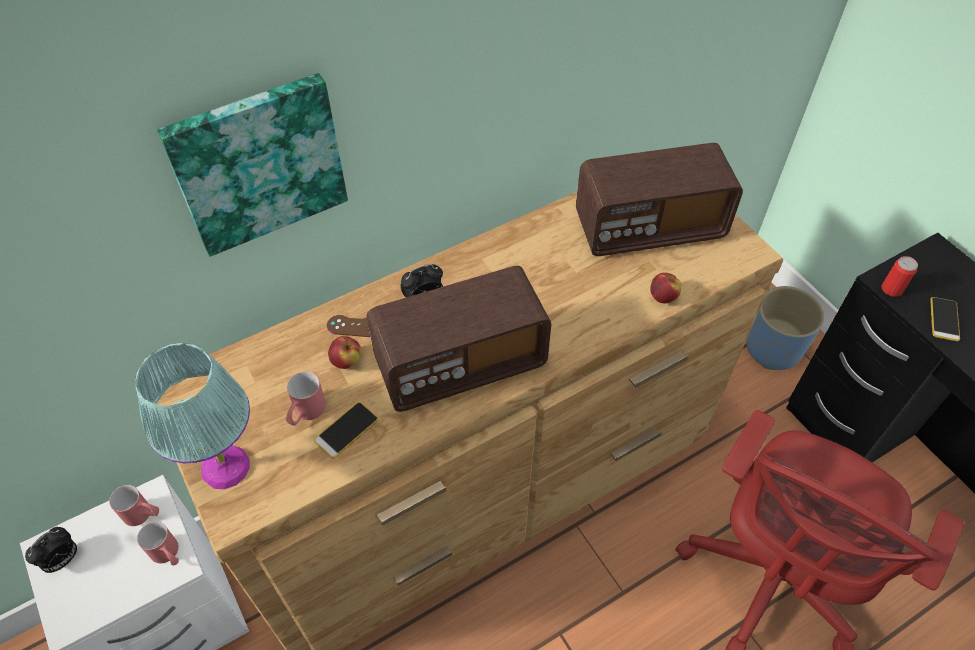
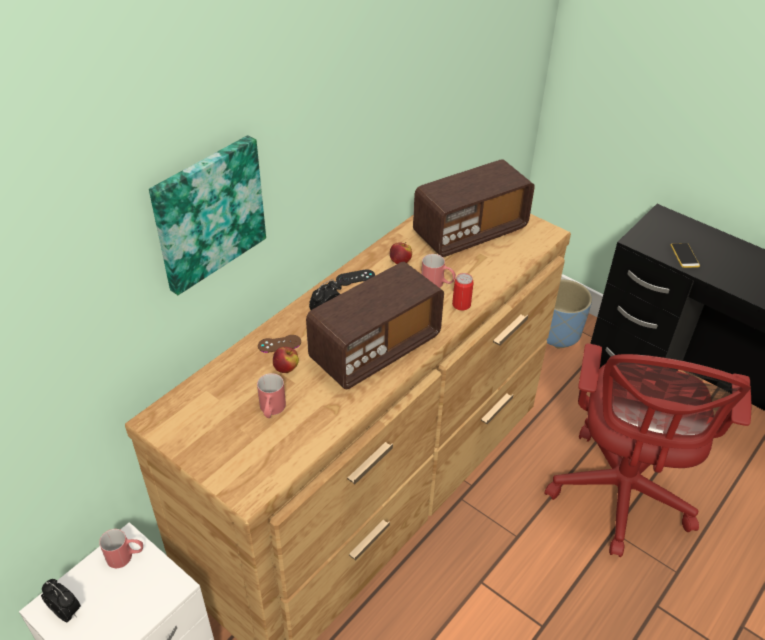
camera: 20 degrees left, 10 degrees down
(63, 560) = (67, 612): alarm clock -> alarm clock turned 75 degrees counterclockwise
(168, 555) = (162, 580): red mug -> red mug (437, 284)
(226, 467) = (225, 462): turquoise table lamp -> none
(346, 430) = (309, 413): phone -> none
(479, 258) = (355, 278): none -> black game controller
(663, 297) = (500, 273): apple -> apple (400, 262)
(891, 289) = (643, 244): can -> can (461, 305)

